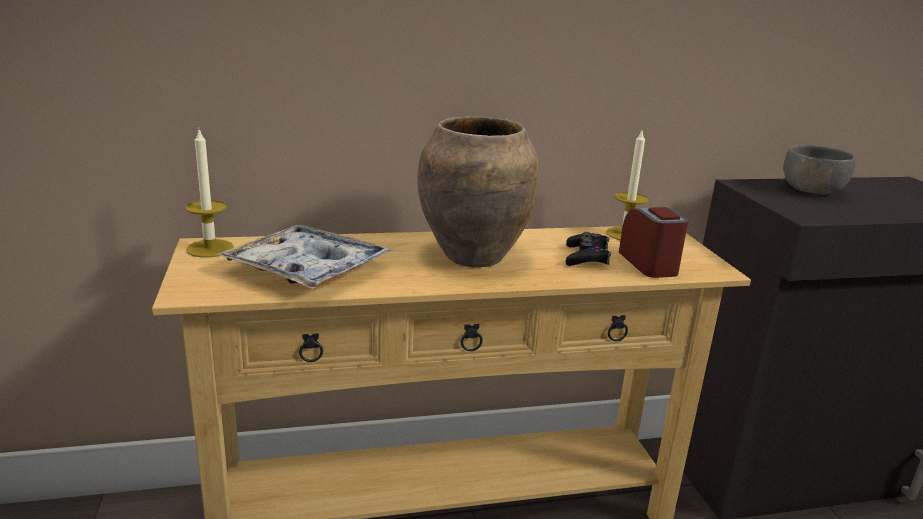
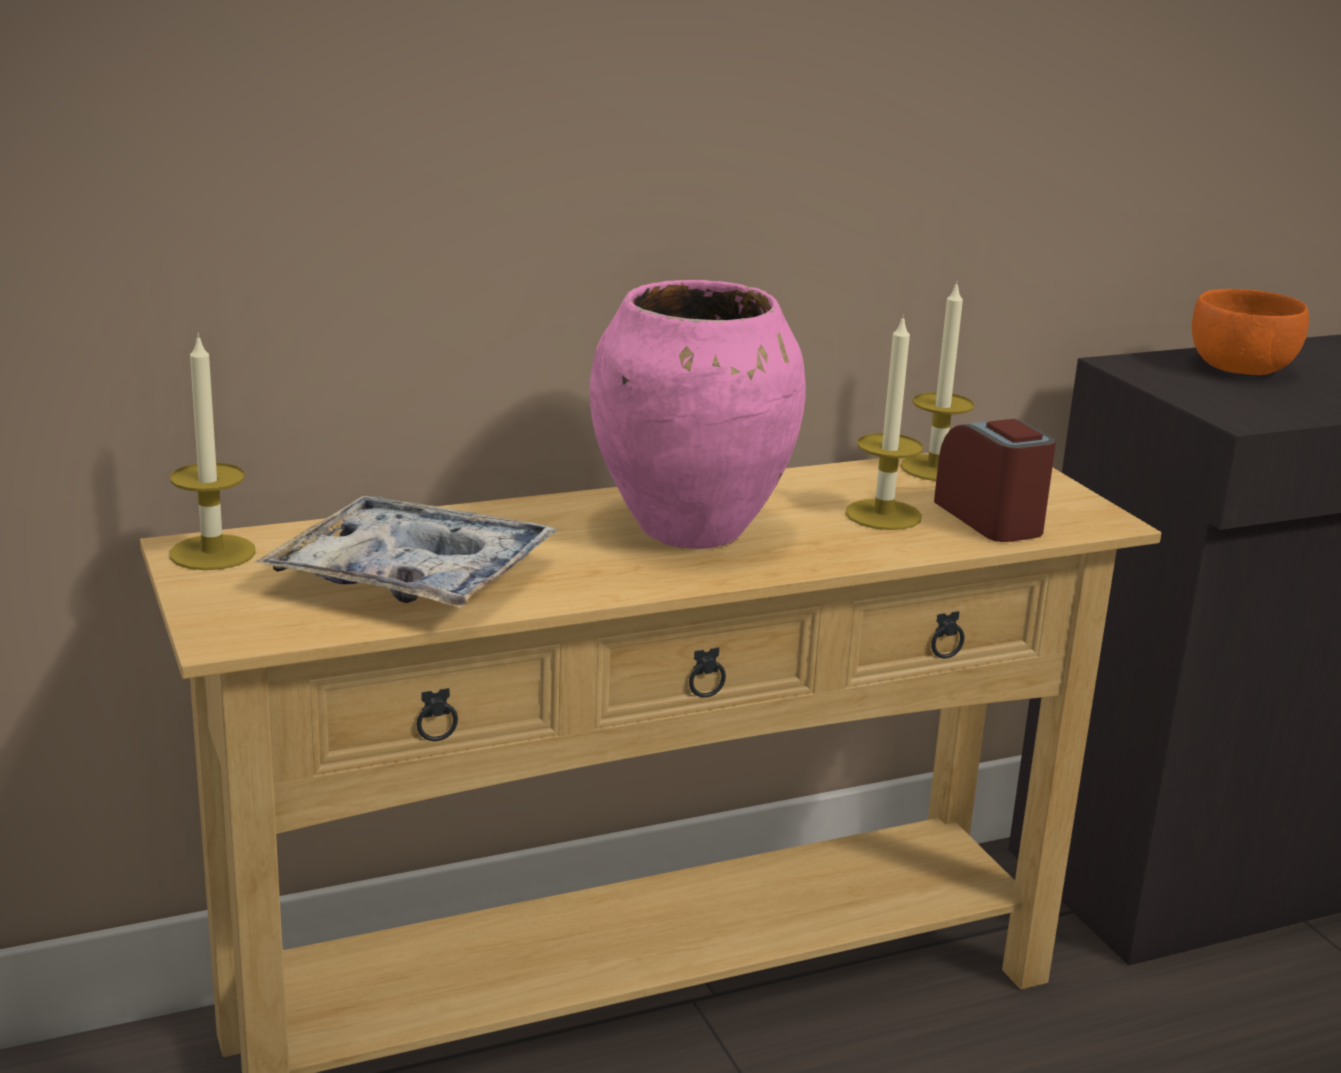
camera: 10 degrees left, 0 degrees up
(475, 257) = (693, 530): brown vase -> pink vase
(586, 257) = (883, 515): black game controller -> candle
(811, 190) = (1241, 368): grey bowl -> orange bowl

